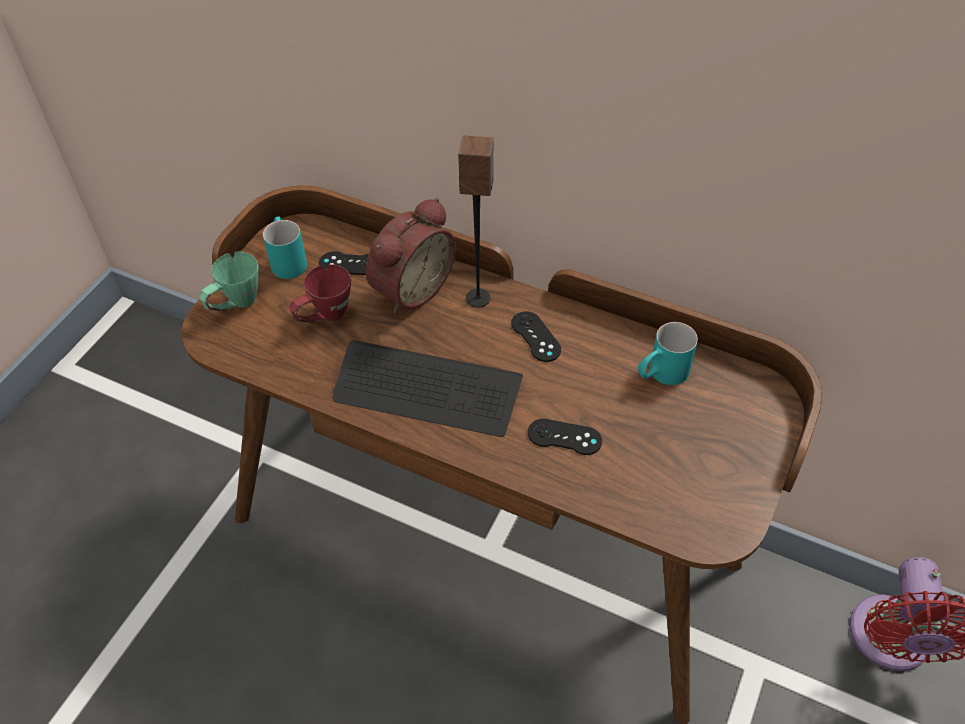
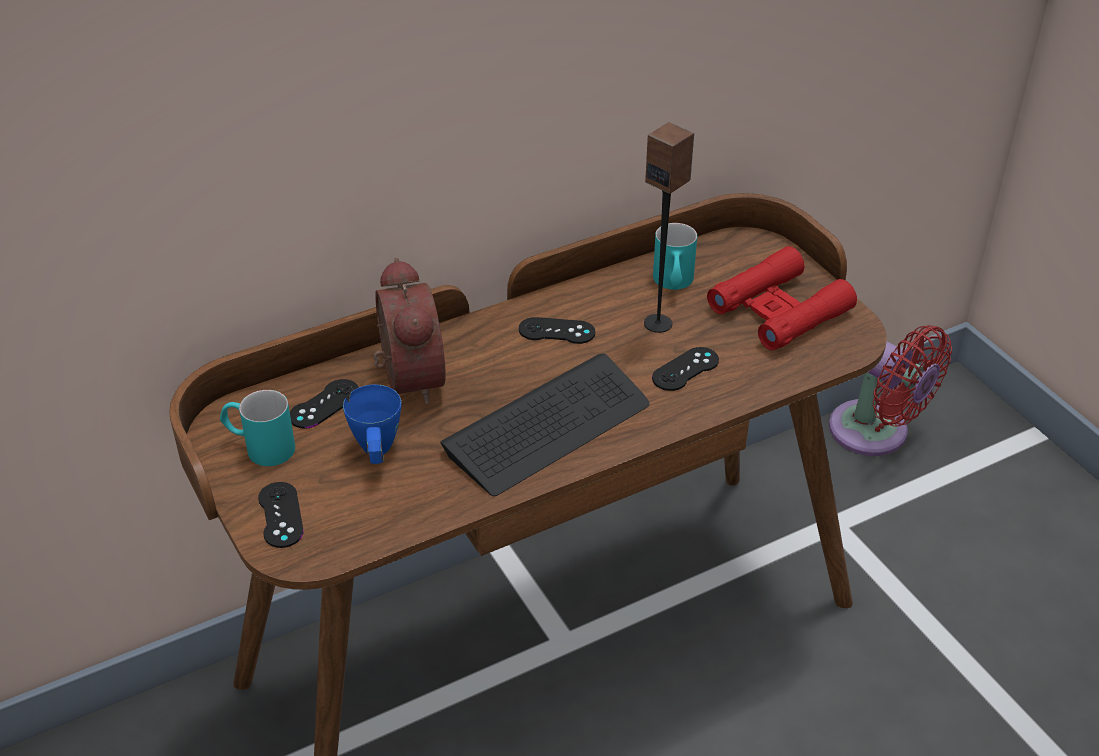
camera: 55 degrees left, 10 degrees down
(235, 305) = (280, 515): green mug -> black game controller
(324, 318) = (377, 455): red mug -> blue mug
(478, 298) = (471, 342): speaker -> speaker (658, 323)
(699, 460) = (779, 310): none -> red binoculars

